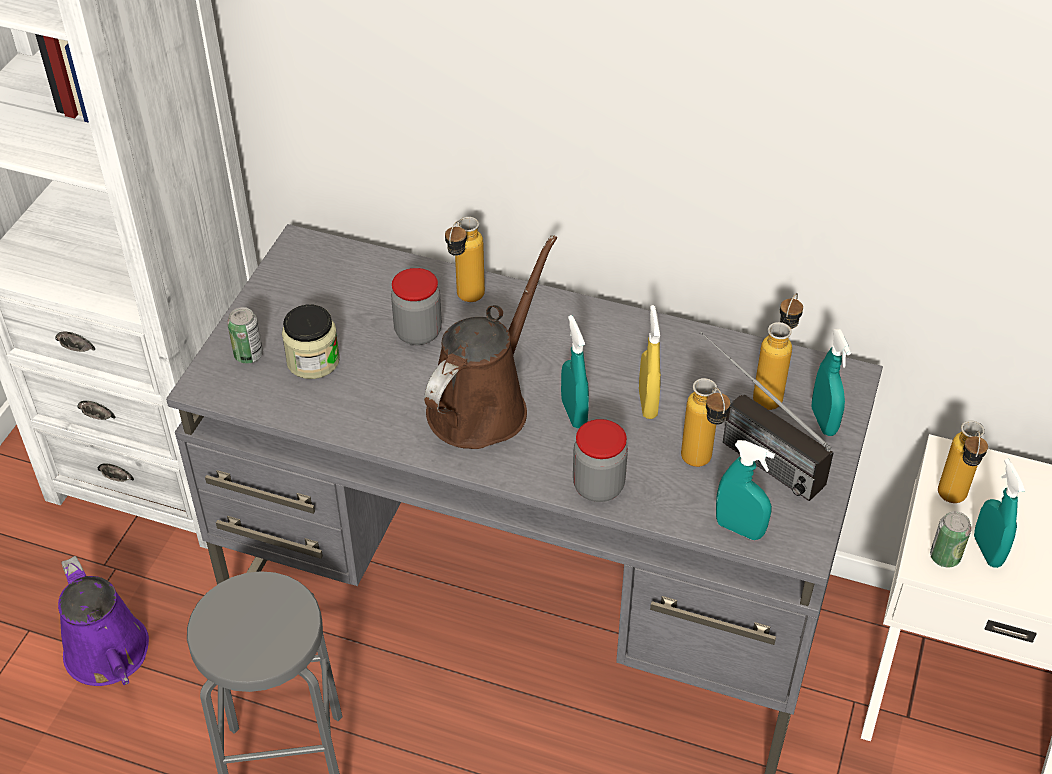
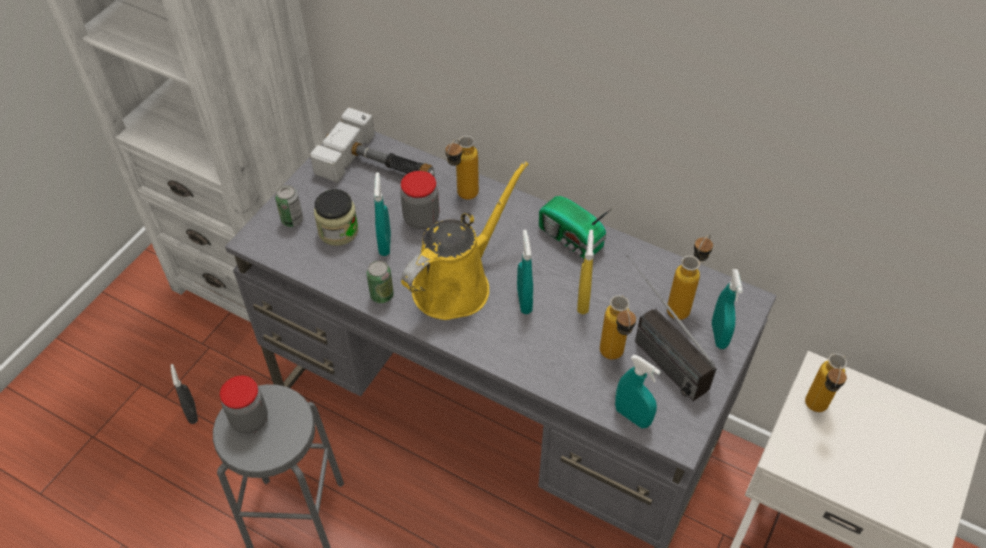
camera: 10 degrees right, 5 degrees up
(110, 657) = (192, 413): purple watering can -> grey spray bottle
(349, 276) = (380, 167): none -> hammer
(483, 404) = (457, 283): brown watering can -> yellow watering can
(598, 486) = (530, 364): jar -> jar (250, 420)
(615, 334) = (571, 240): none -> radio
(944, 557) = (799, 456): can -> can (382, 295)
(987, 551) = (835, 456): turquoise spray bottle -> turquoise spray bottle (385, 244)

